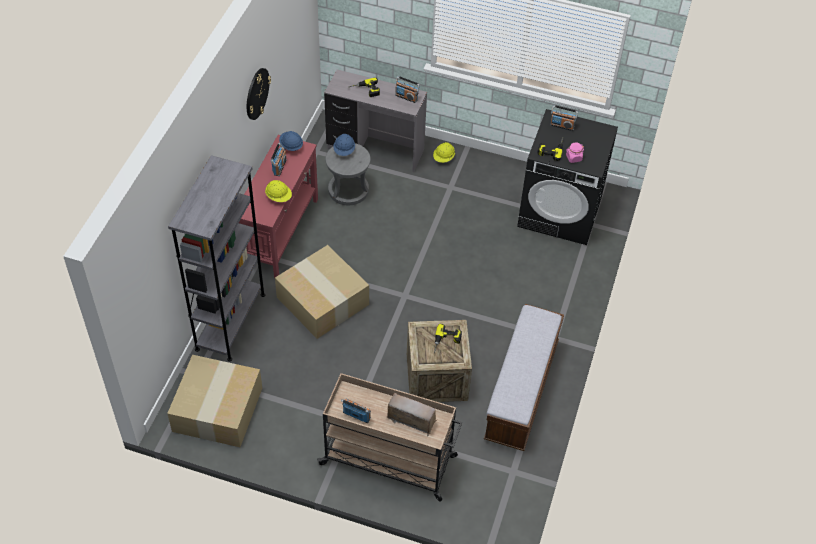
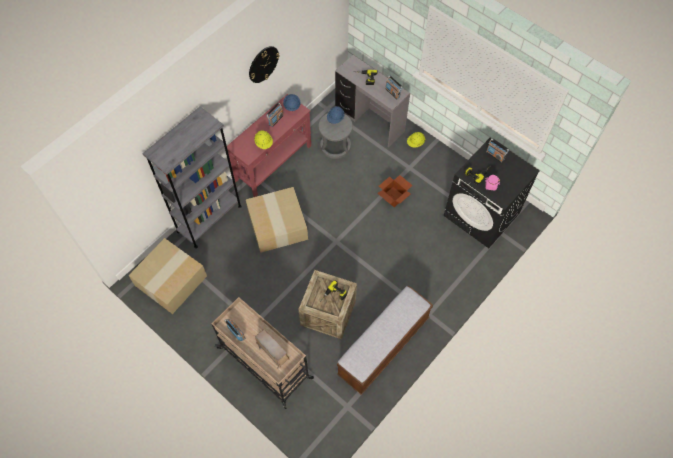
camera: 25 degrees right, 10 degrees up
(449, 224) = (394, 196): none -> cardboard box

